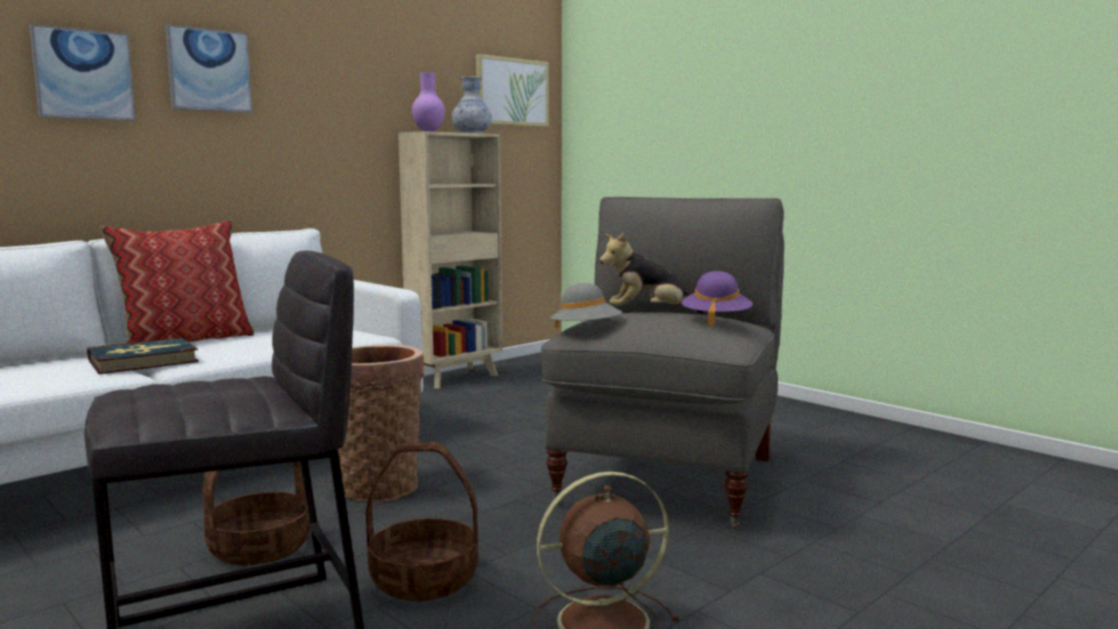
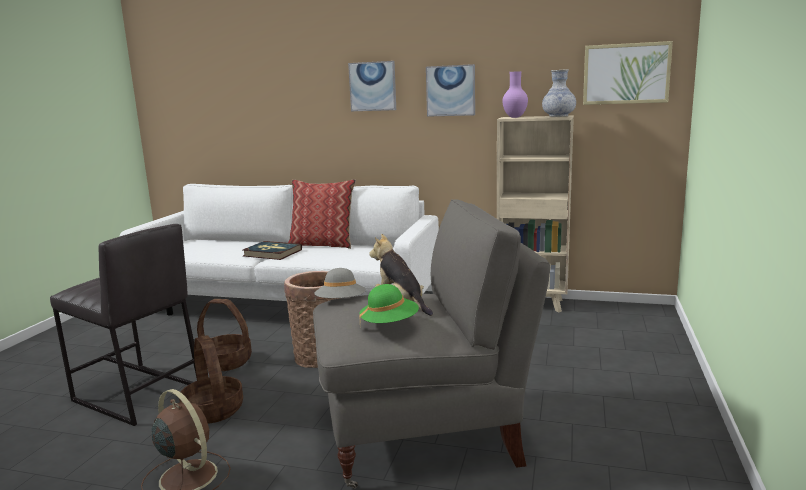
camera: 60 degrees right, 5 degrees up
(83, 75) = (310, 96): picture -> picture (450, 90)
(715, 321) = (389, 324): purple hat -> green hat

